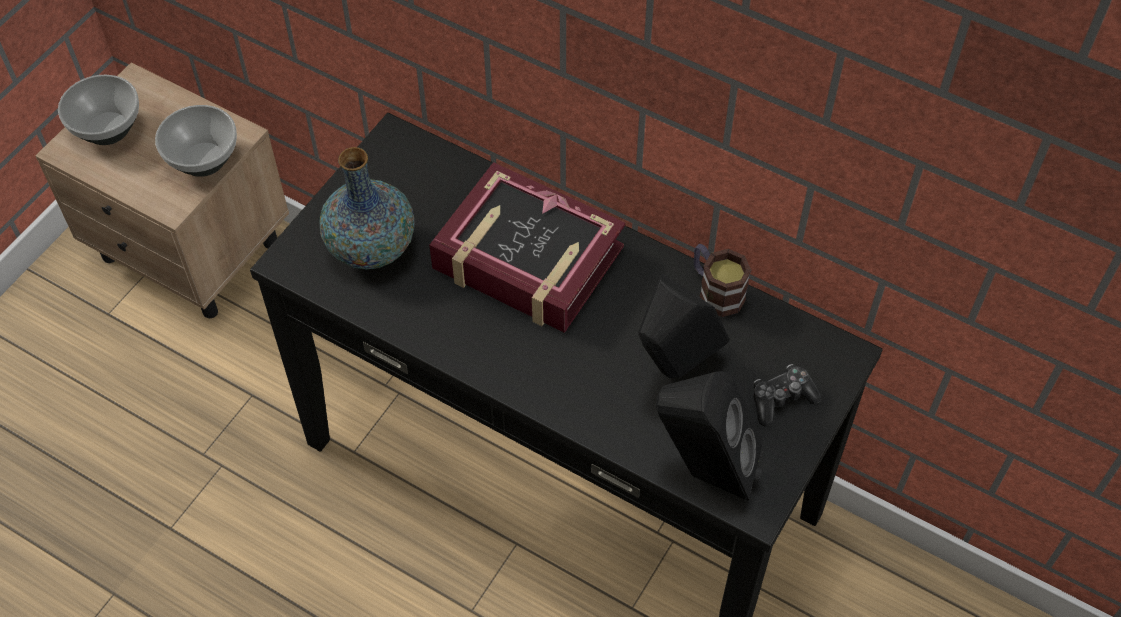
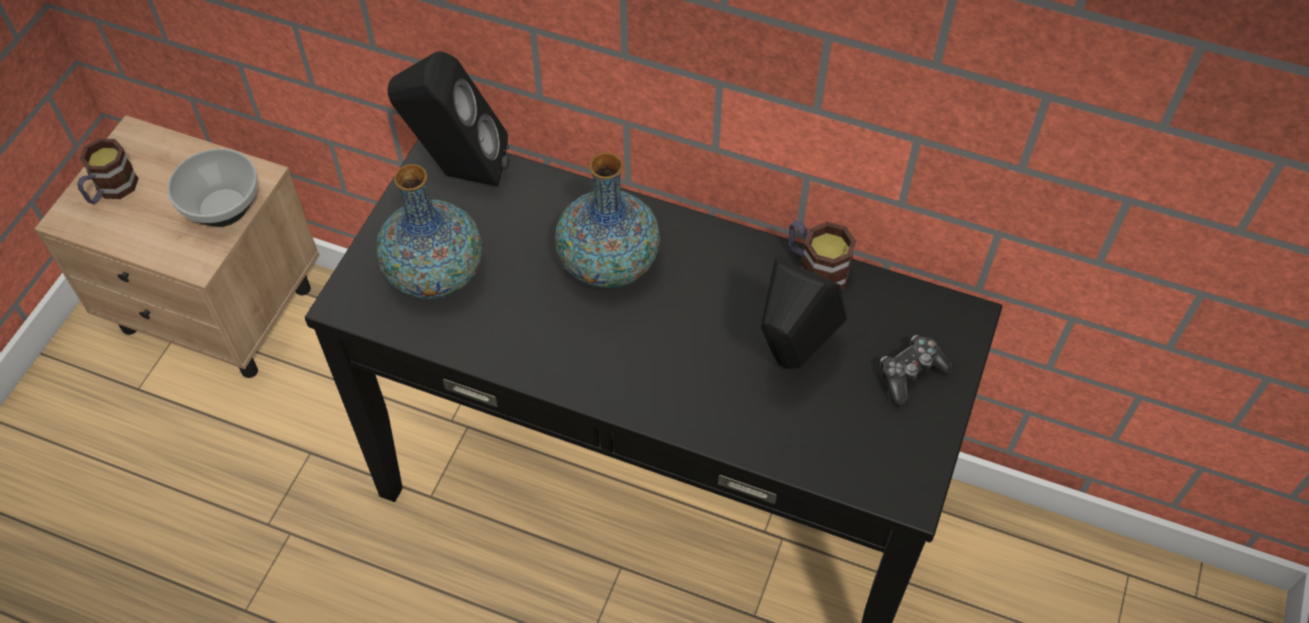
camera: 10 degrees left, 0 degrees up
(107, 130) = (111, 190): bowl -> mug
(527, 259) = (608, 264): book -> vase
(703, 471) = (845, 465): black speaker -> black speaker (458, 172)

